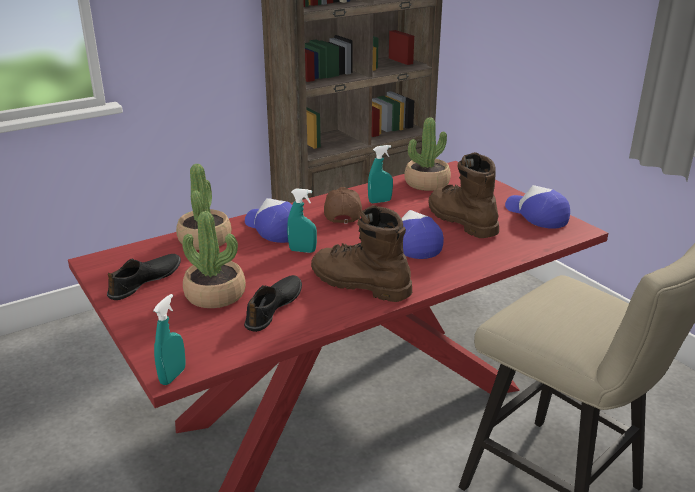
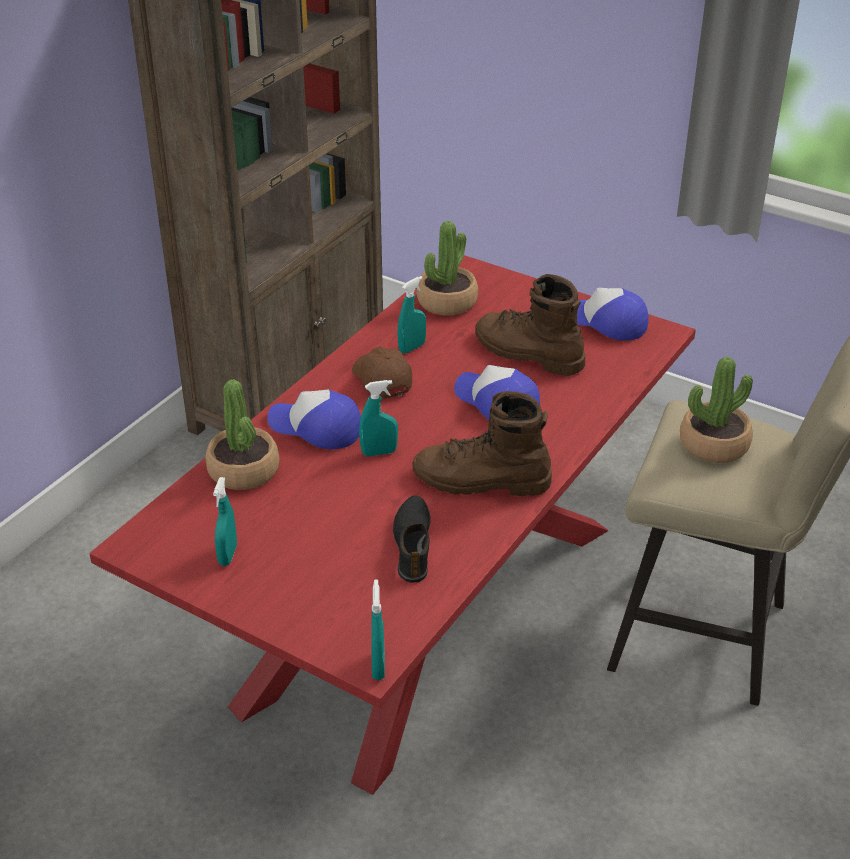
camera: 25 degrees left, 10 degrees up
(145, 281) = (228, 555): black shoe -> turquoise spray bottle
(215, 295) = (330, 547): potted plant -> potted plant (714, 444)

